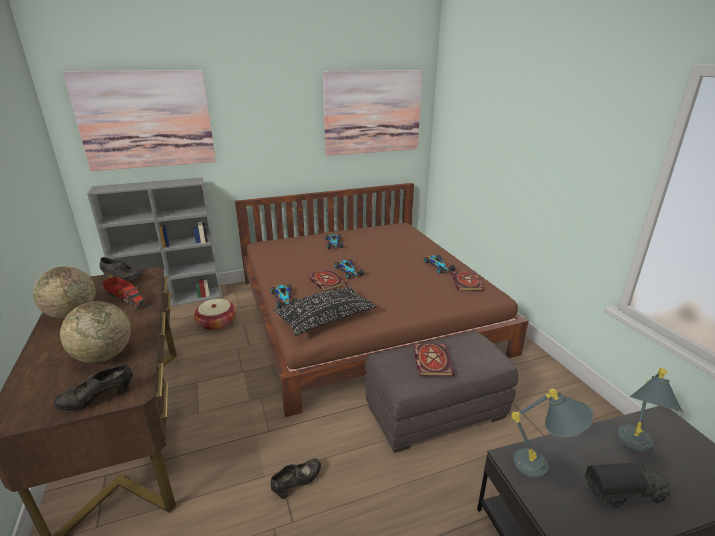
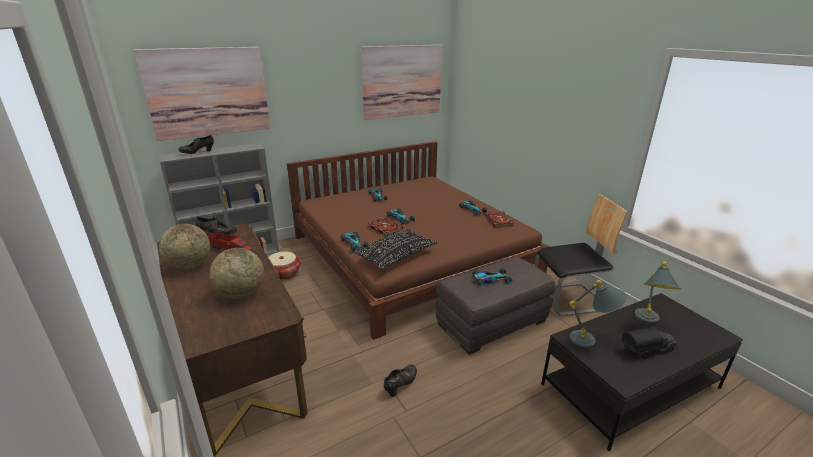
camera: 10 degrees left, 0 degrees up
(98, 399) = (257, 324): black shoe -> black shoe (197, 152)
(431, 360) = (490, 280): book -> toy car
(545, 390) = (569, 299): none -> chair

